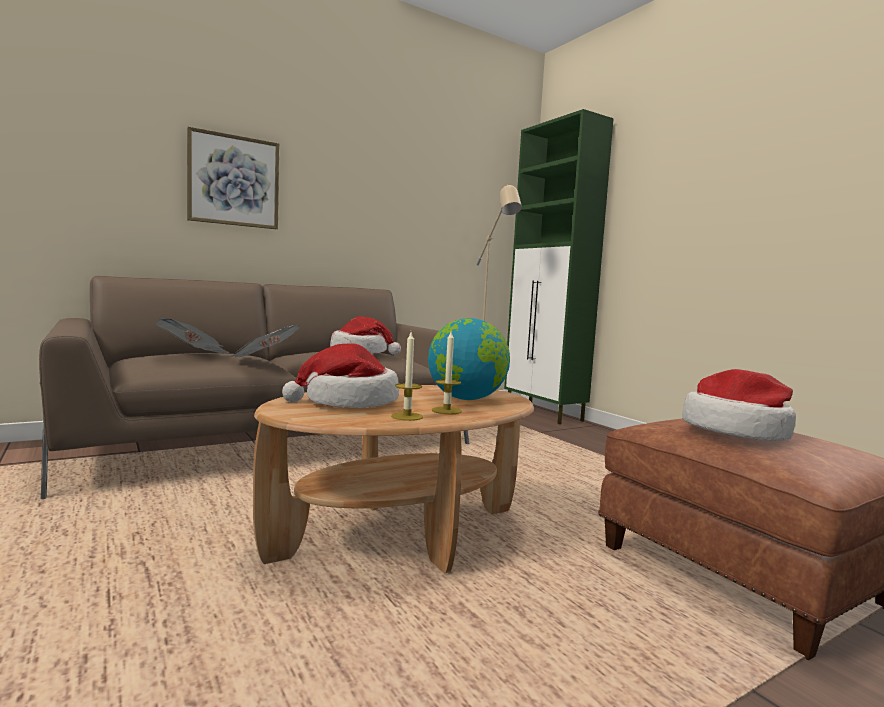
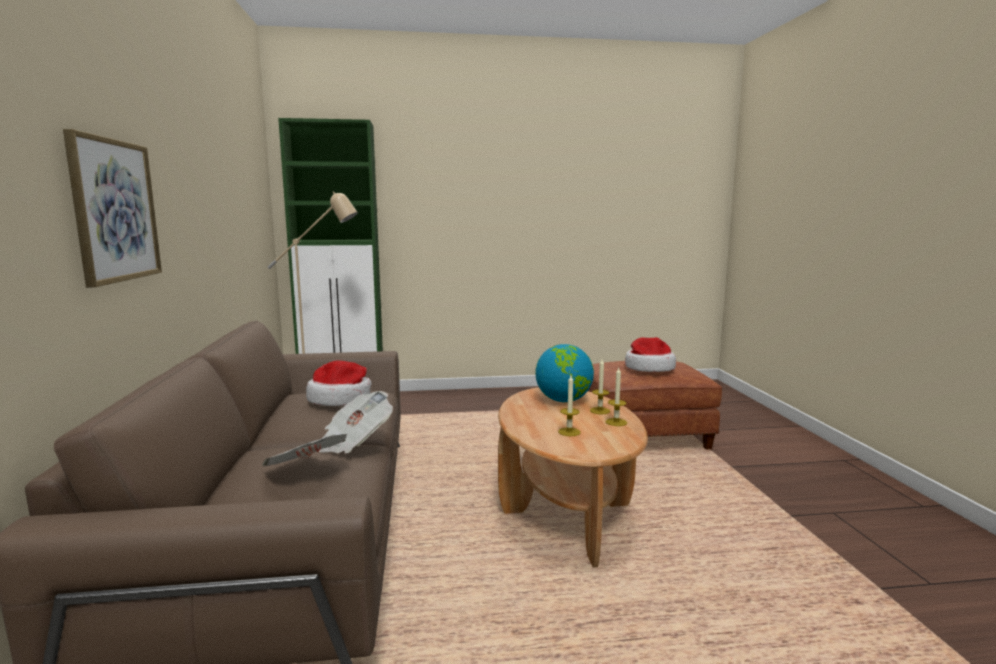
camera: 65 degrees left, 5 degrees up
(348, 402) = (569, 432): hat -> candle

